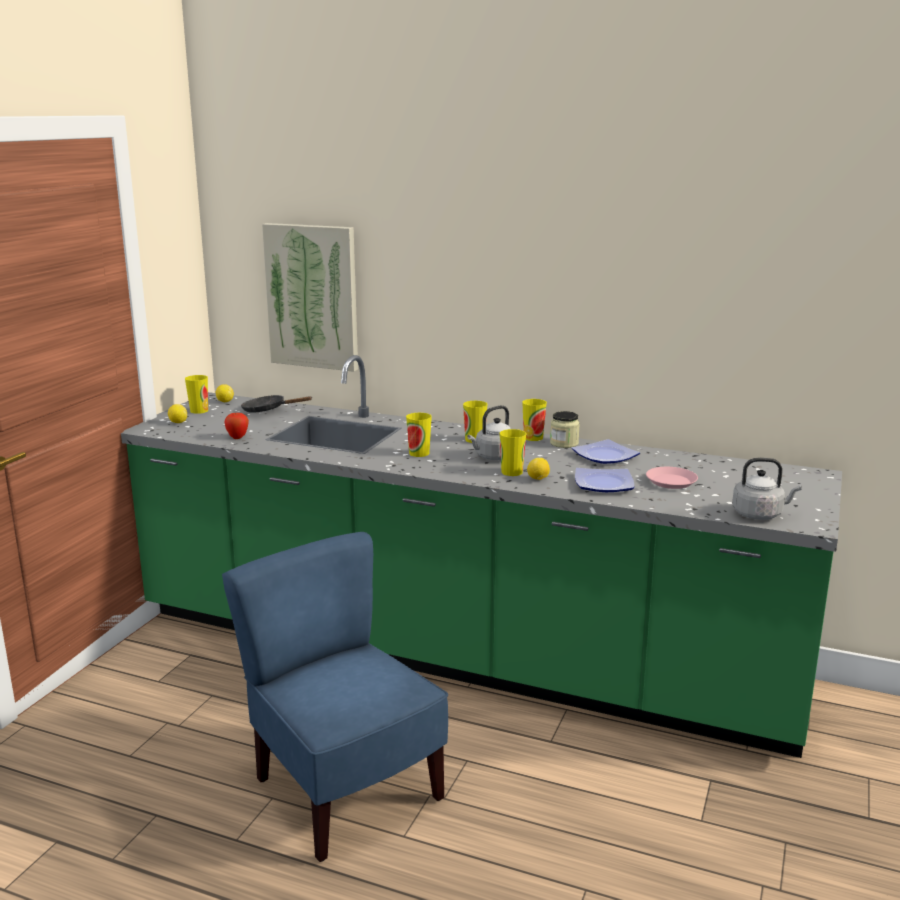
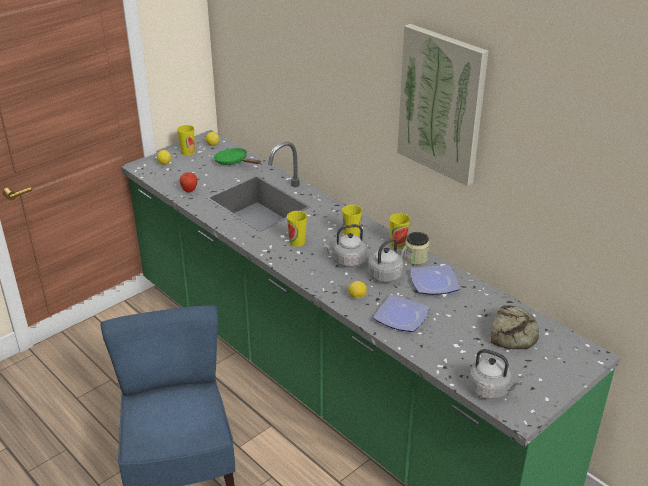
camera: 25 degrees right, 15 degrees up
(268, 410) = (234, 162): black frying pan -> green frying pan
(312, 296) = (272, 81): picture -> picture (442, 104)
(512, 472) = (345, 283): cup -> none
(548, 459) = (386, 275): none -> grey kettle
(671, 481) = (457, 329): pink plate -> none
(727, 474) = (513, 333): none -> bread

